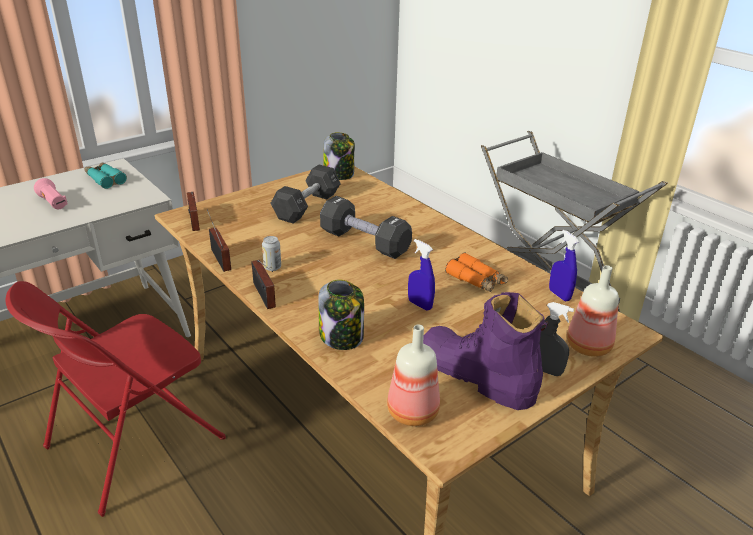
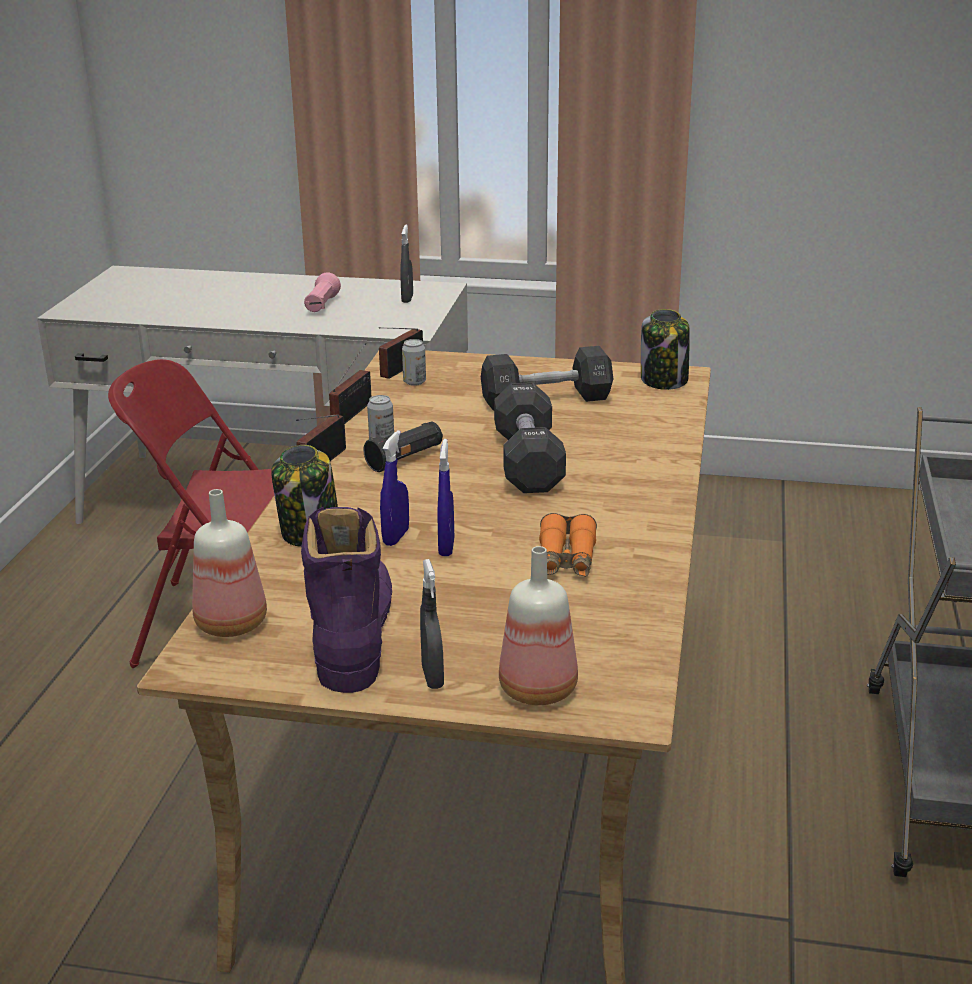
camera: 50 degrees right, 5 degrees down
(105, 179) = (407, 299): turquoise binoculars -> grey spray bottle
(219, 226) = (414, 382): none -> can
(305, 270) = (405, 459): none -> black flashlight
(559, 295) = (634, 627): blue spray bottle -> blue spray bottle (396, 537)

